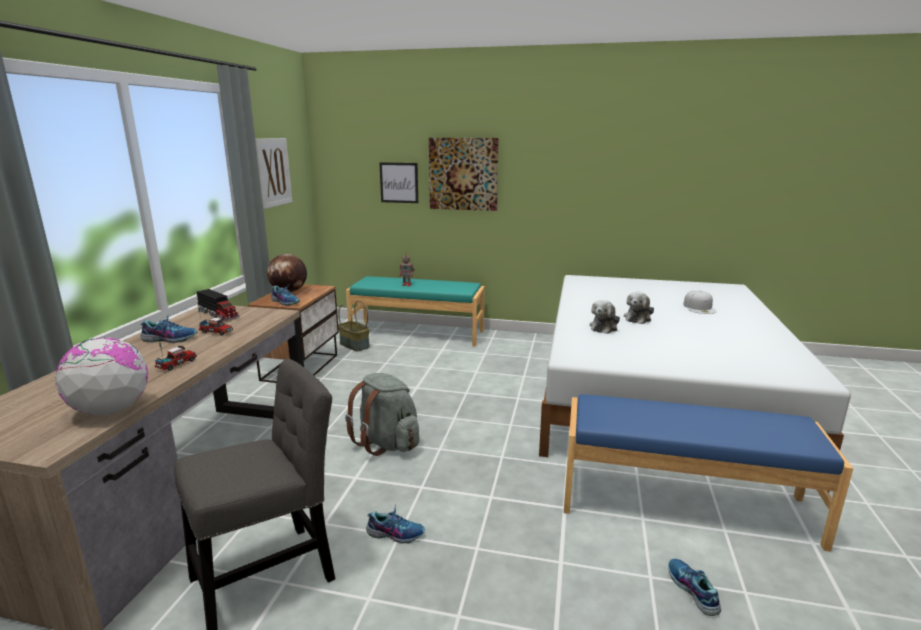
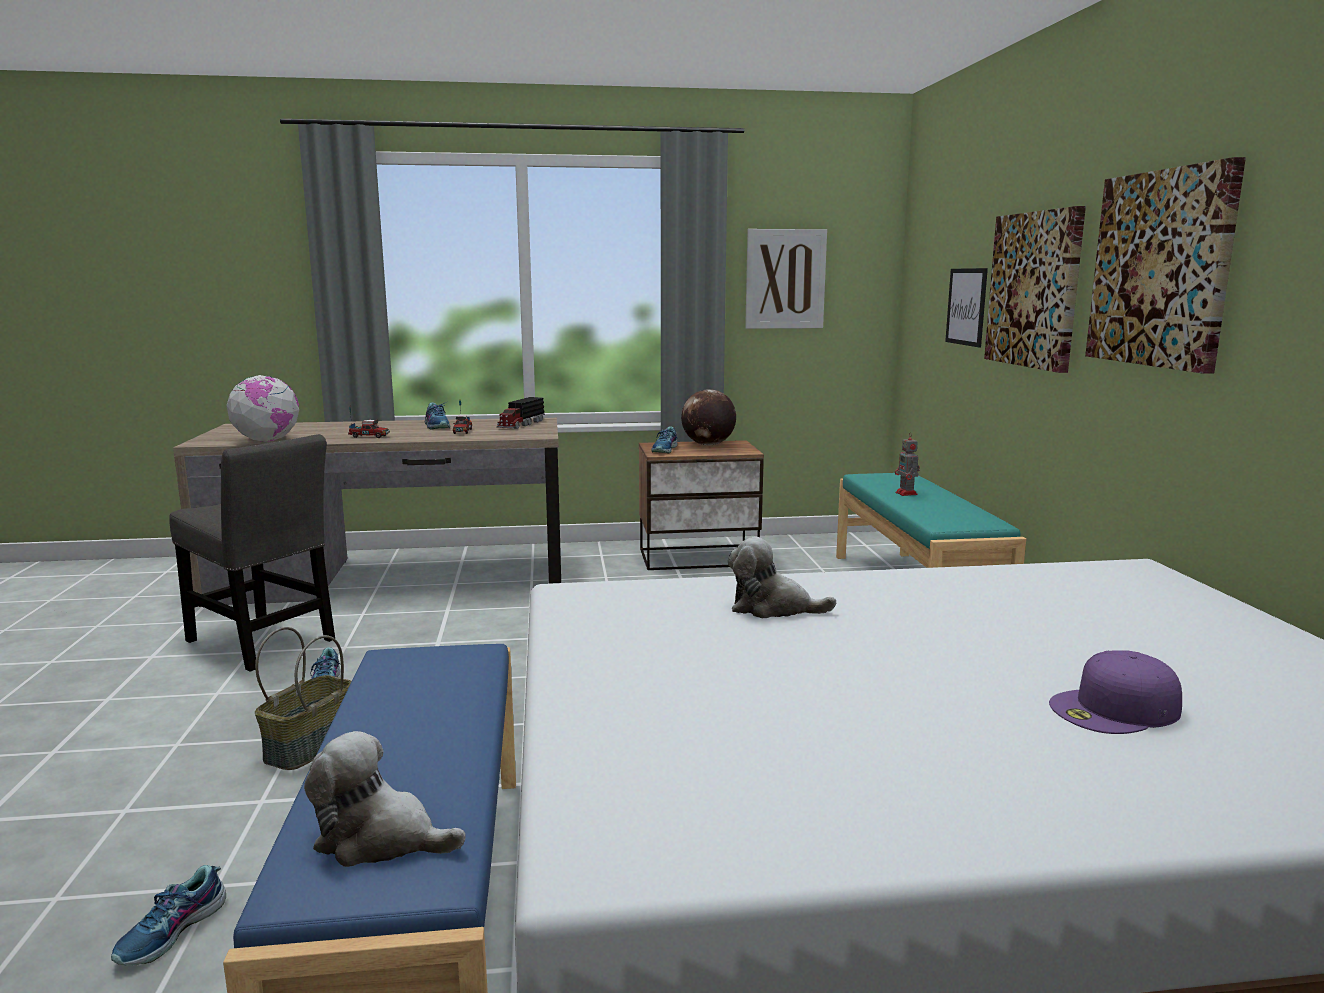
camera: 70 degrees right, 5 degrees down
(354, 345) = (805, 567): basket -> basket (310, 745)
(387, 443) = (526, 642): grey backpack -> none
(552, 166) = (1161, 269): none -> picture
(638, 318) = (885, 635): plush toy -> plush toy (380, 839)
(692, 591) = (172, 932): shoe -> shoe turned 150 degrees clockwise
(699, 307) = (1115, 709): white cap -> purple cap

